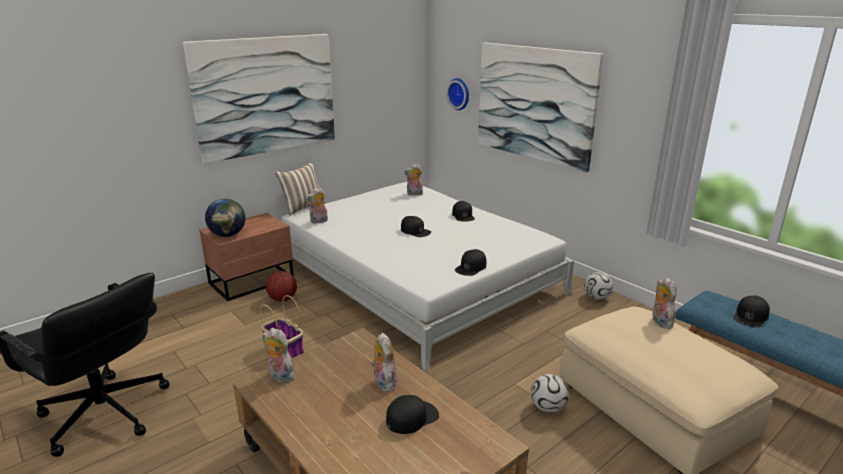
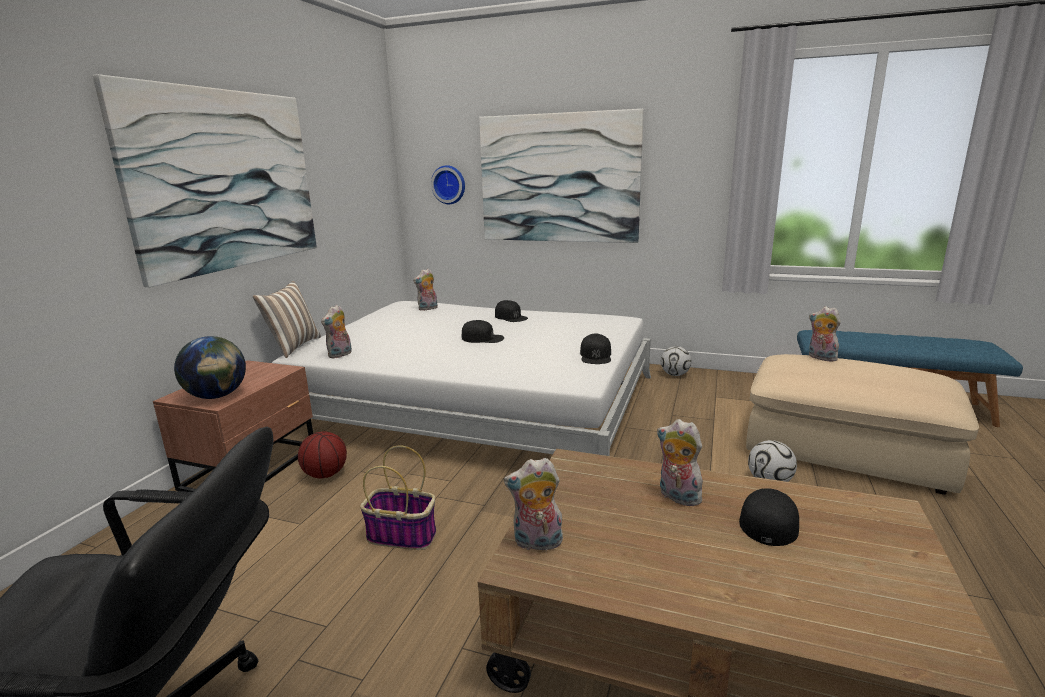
camera: 30 degrees left, 5 degrees down
(750, 316) = (866, 338): black cap -> none

